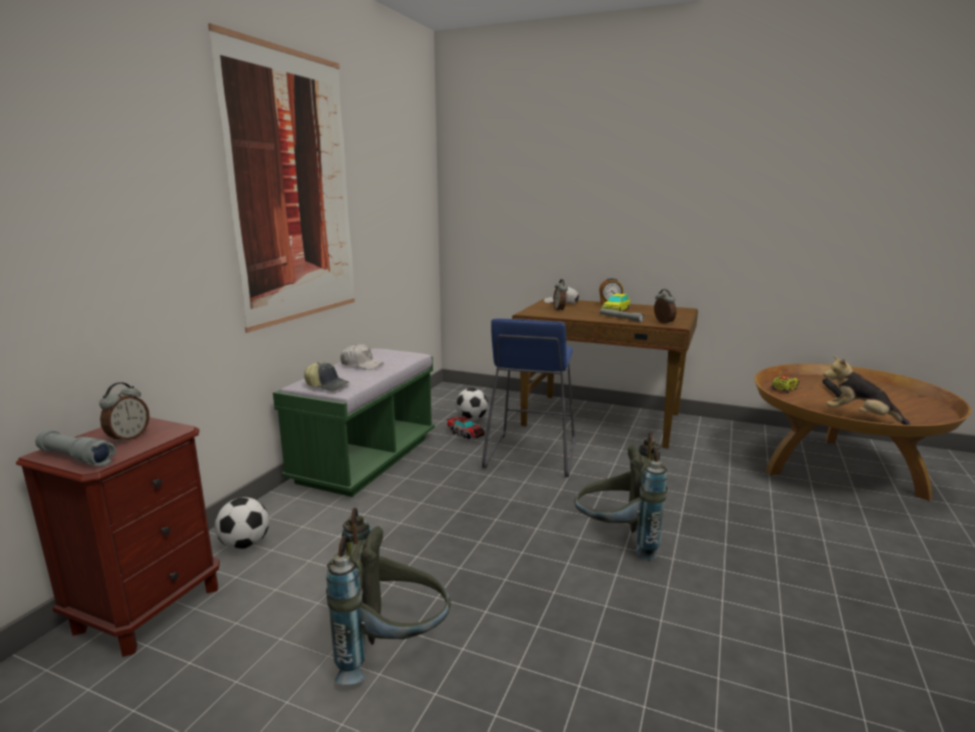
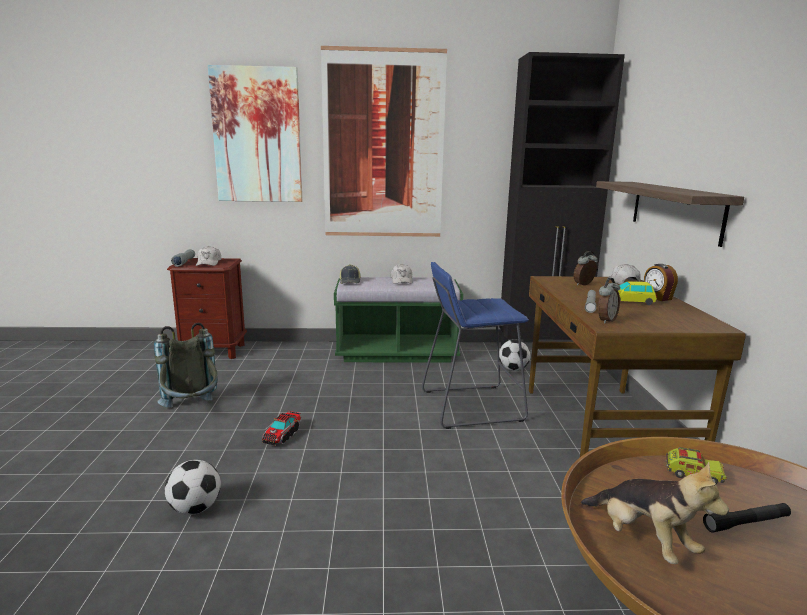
camera: 65 degrees right, 0 degrees up
(128, 173) = (257, 136): none -> picture
(128, 438) = (209, 263): alarm clock -> white cap
(245, 545) = (274, 352): football -> football (195, 508)
(444, 397) = (542, 350): none -> black cabinet
(465, 434) = (478, 373): toy truck -> toy truck (282, 435)
(587, 236) = (675, 210): none -> shelf
(617, 541) = (349, 467): grey backpack -> none
(859, 417) = (642, 540): plush toy -> plush toy turned 135 degrees clockwise

